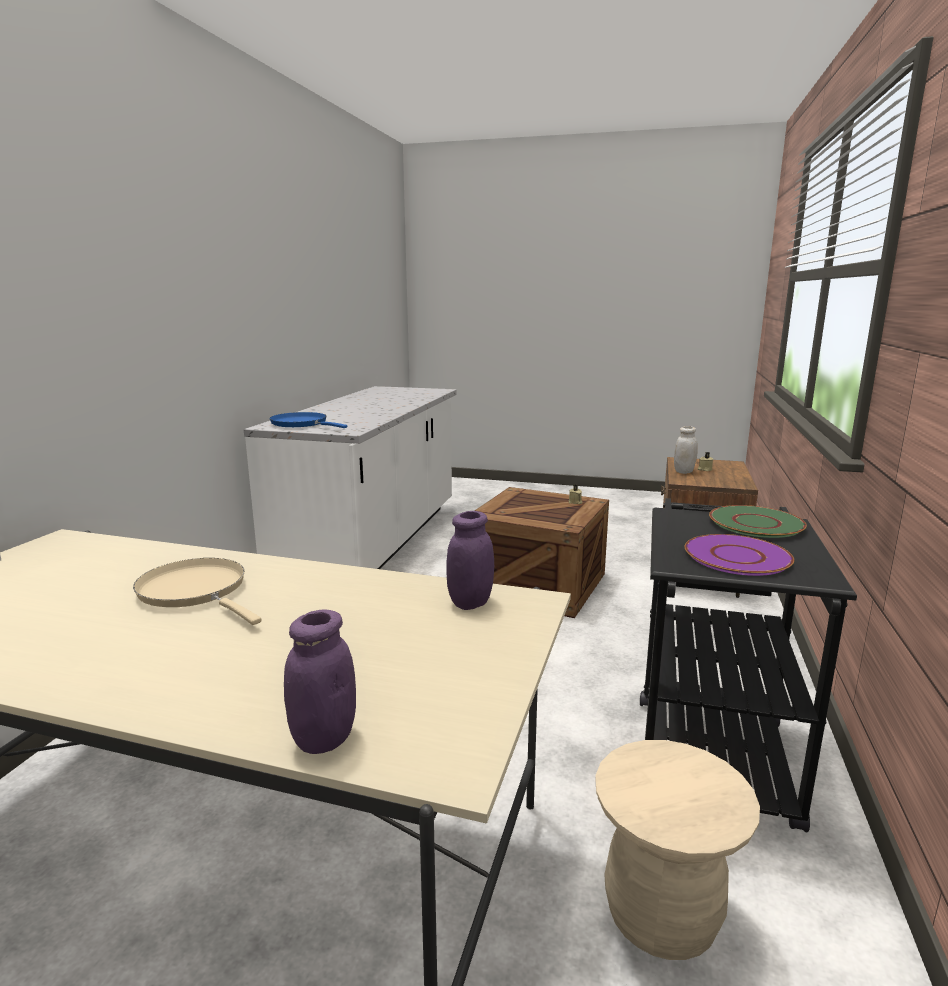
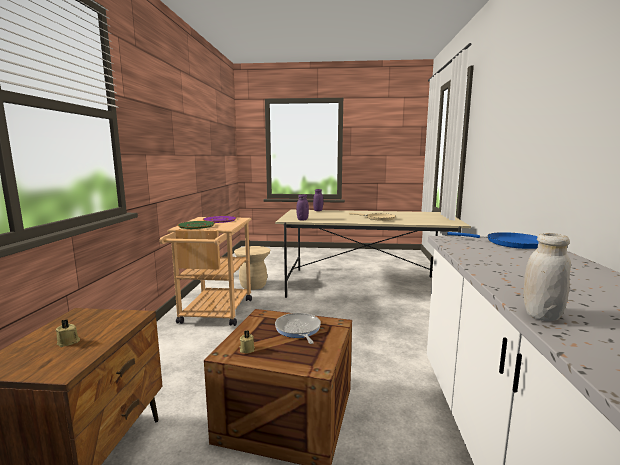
camera: 170 degrees right, 5 degrees down
(527, 511) = (298, 330): none -> frying pan
(684, 472) = (106, 334): white jar -> white jar (541, 315)
(710, 746) = (214, 314): black cart -> beige cart

